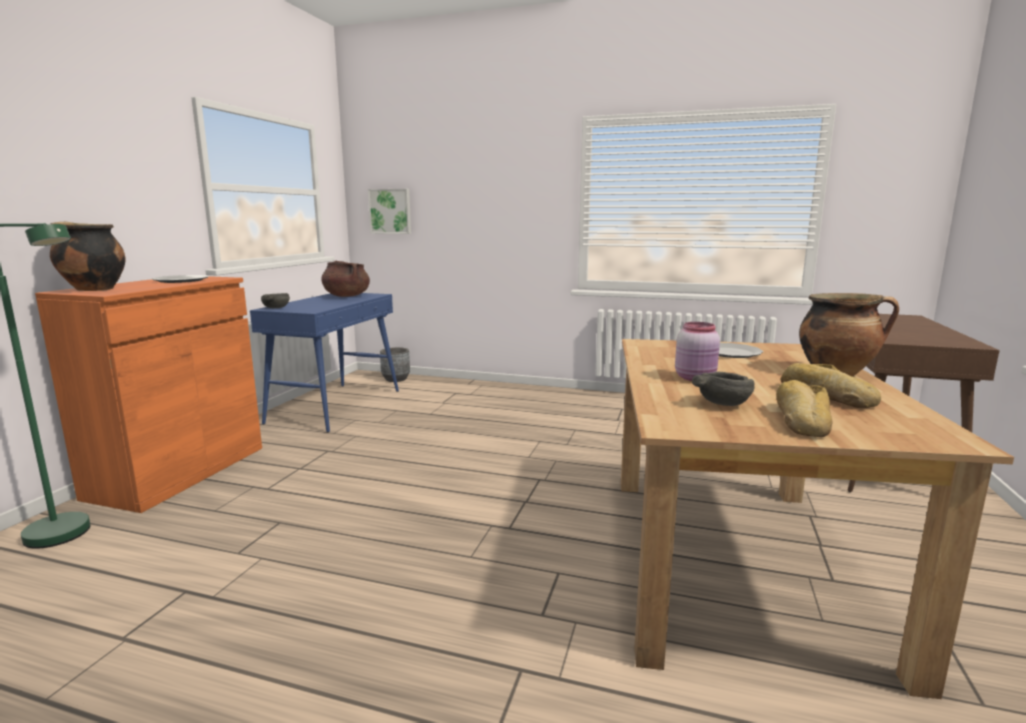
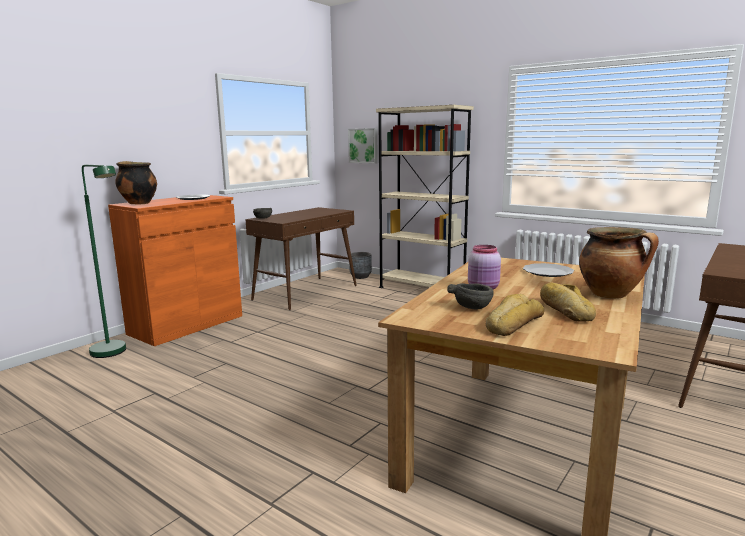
camera: 20 degrees right, 0 degrees up
(336, 406) = (306, 292): blue console table -> brown console table
(346, 296) = (319, 211): brown cooking pot -> none
(483, 389) = (421, 289): none -> beige bookcase

